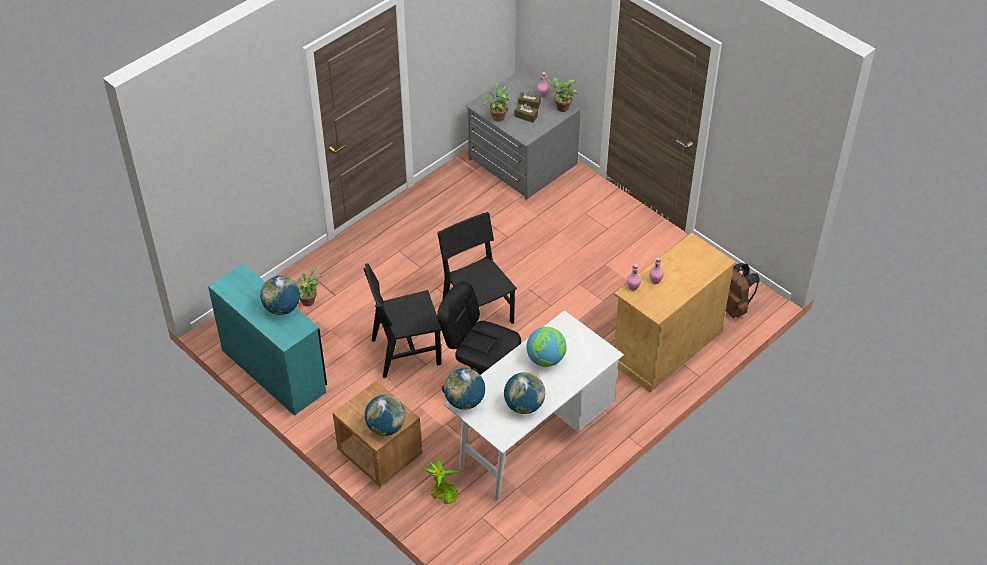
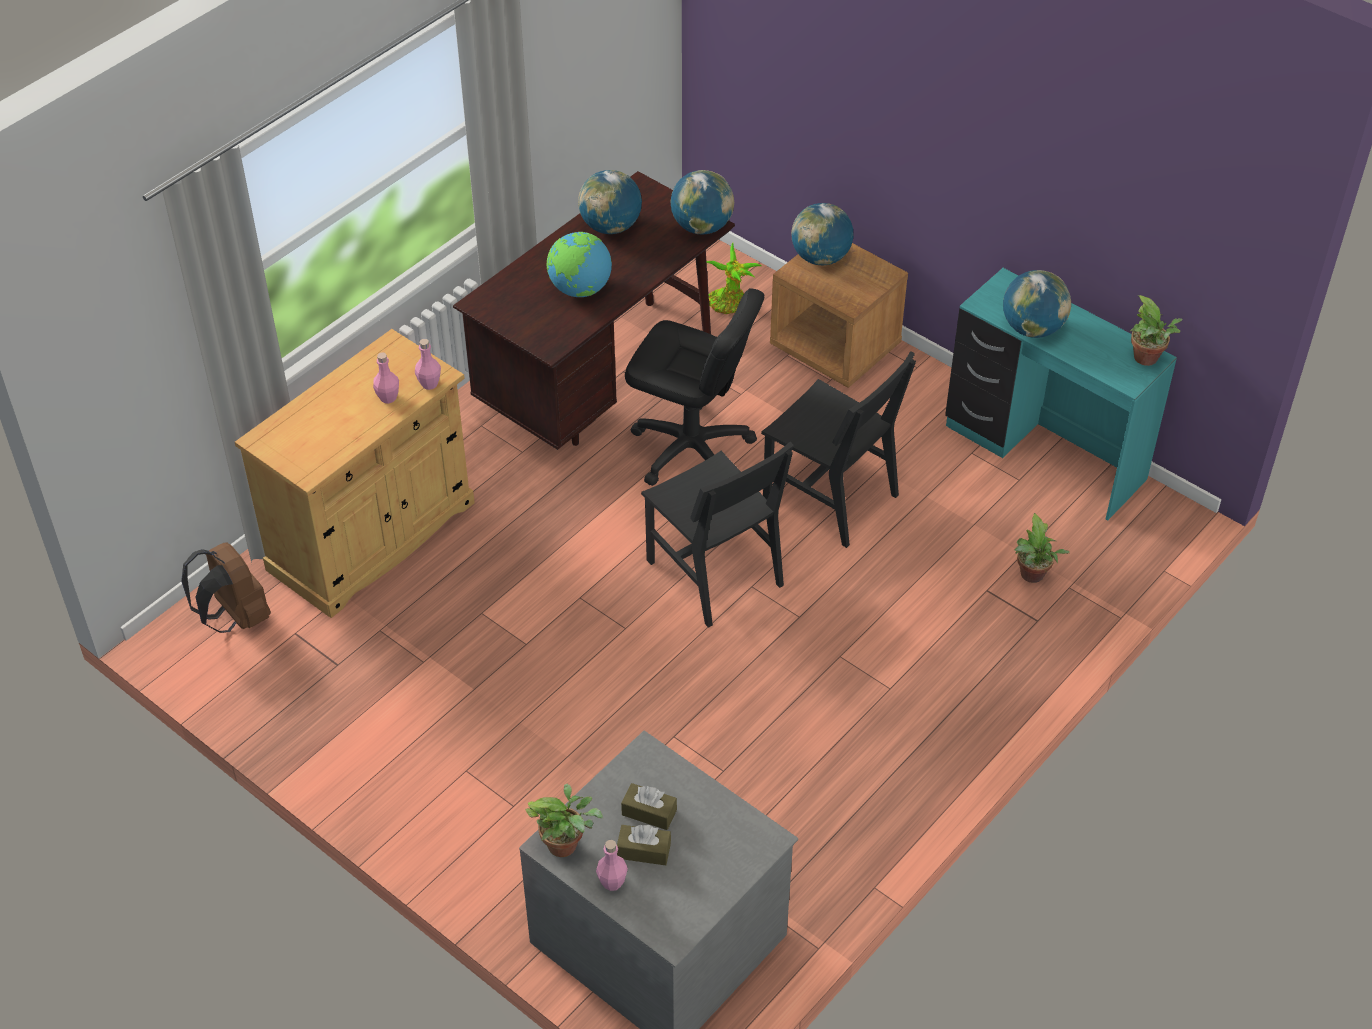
camera: 175 degrees right, 0 degrees up
(405, 352) = (830, 497): black chair -> black chair turned 60 degrees clockwise
(497, 116) = (716, 807): potted plant -> potted plant (1148, 359)
(533, 439) = (601, 380): white desk -> brown desk

